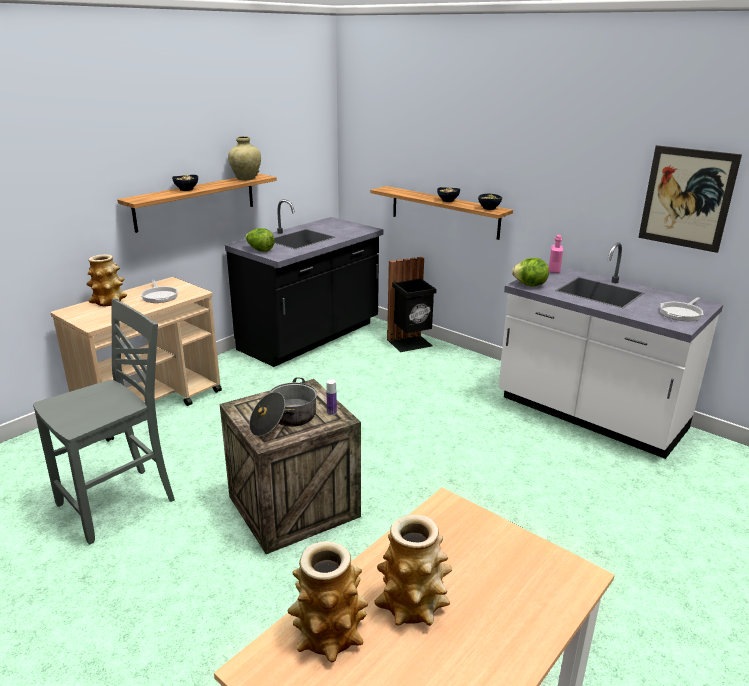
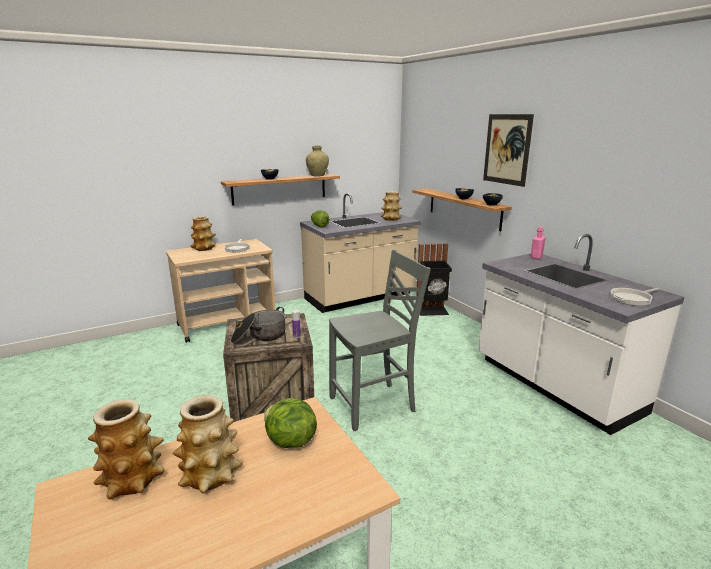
camera: 20 degrees right, 5 degrees down
(120, 503) = (166, 381): grey chair -> grey chair (374, 405)
(311, 337) = (360, 297): black counter -> beige counter
(344, 230) = (391, 219): none -> vase
(530, 285) = (504, 265): lettuce -> lettuce (290, 441)
(687, 198) = (652, 196): picture -> picture (507, 149)

